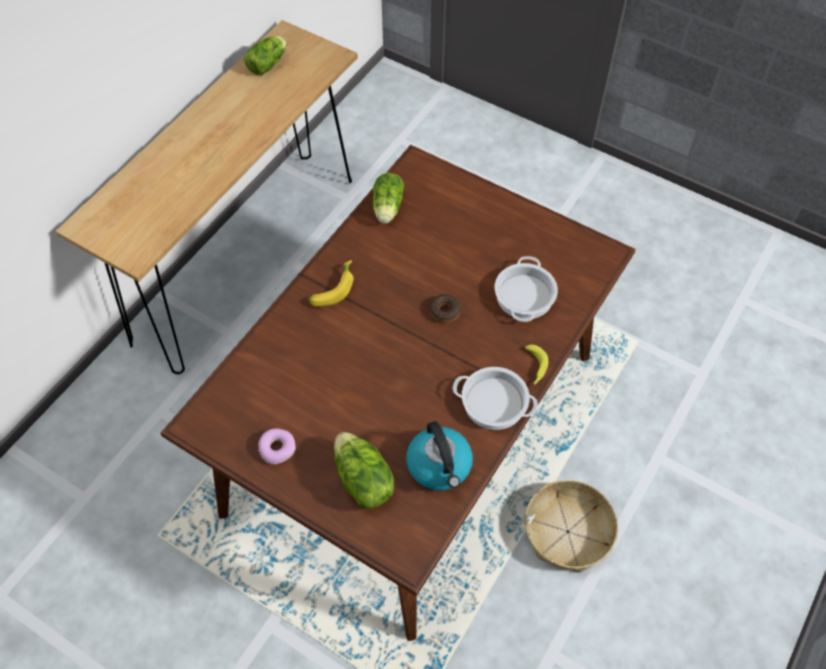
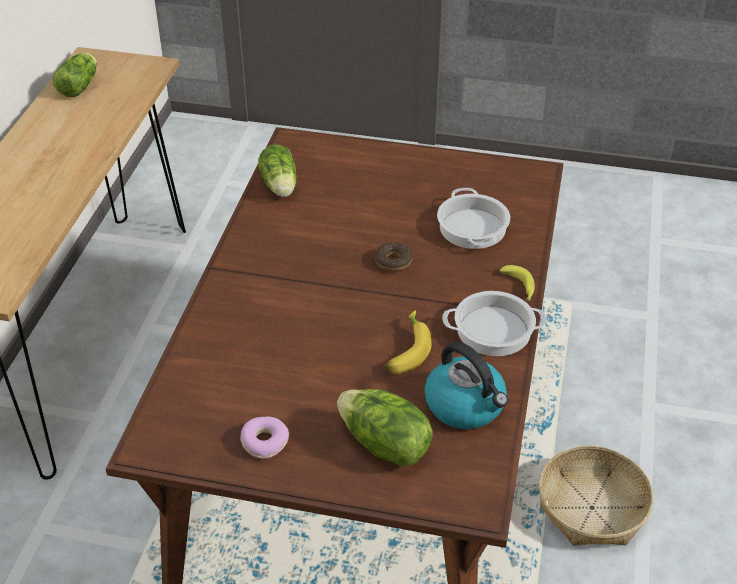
camera: 20 degrees left, 15 degrees down
(332, 289) = (253, 272): banana -> banana (406, 350)

